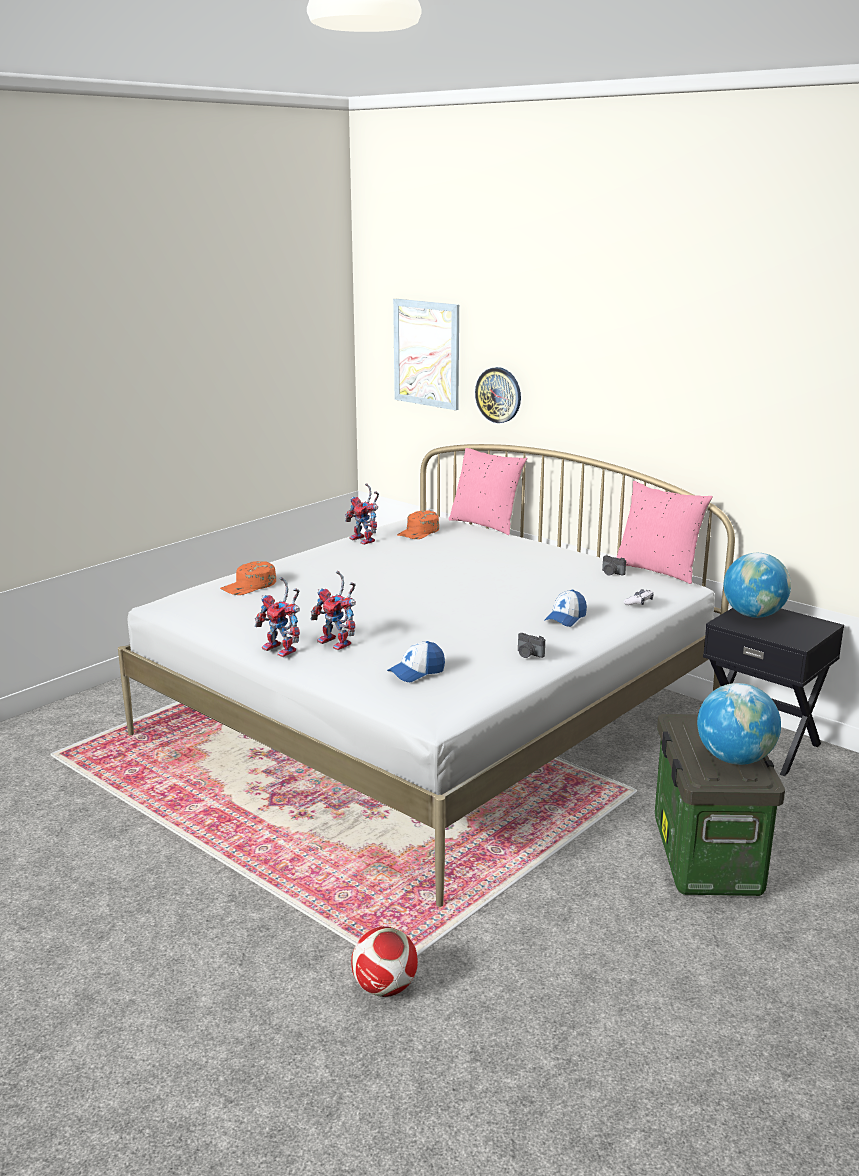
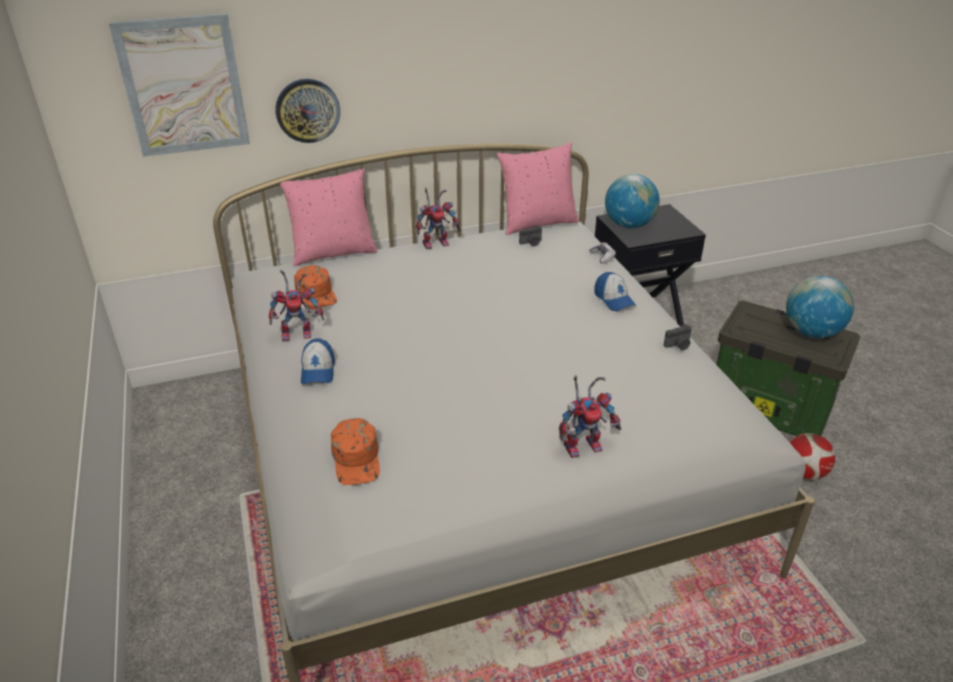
camera: 60 degrees left, 15 degrees up
(283, 650) = (570, 489): toy robot -> toy robot (437, 242)
(384, 988) = (889, 660): football -> football (804, 473)
(416, 672) = (687, 418): cap -> cap (318, 370)

